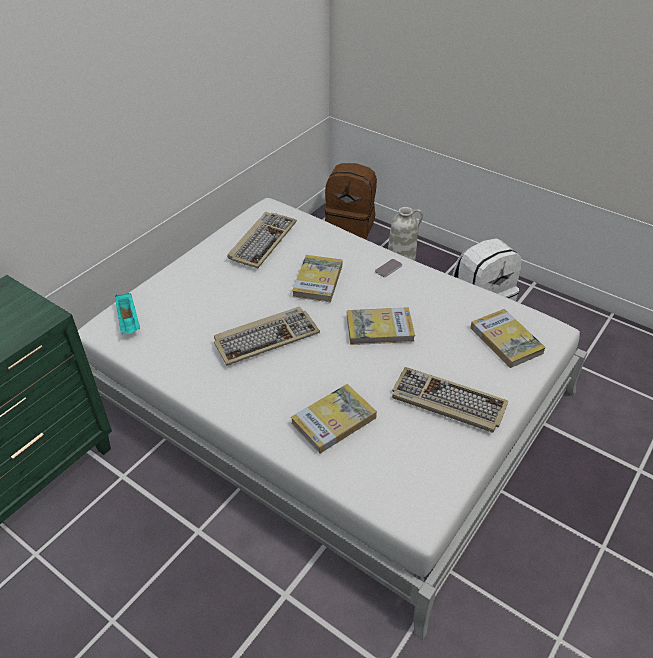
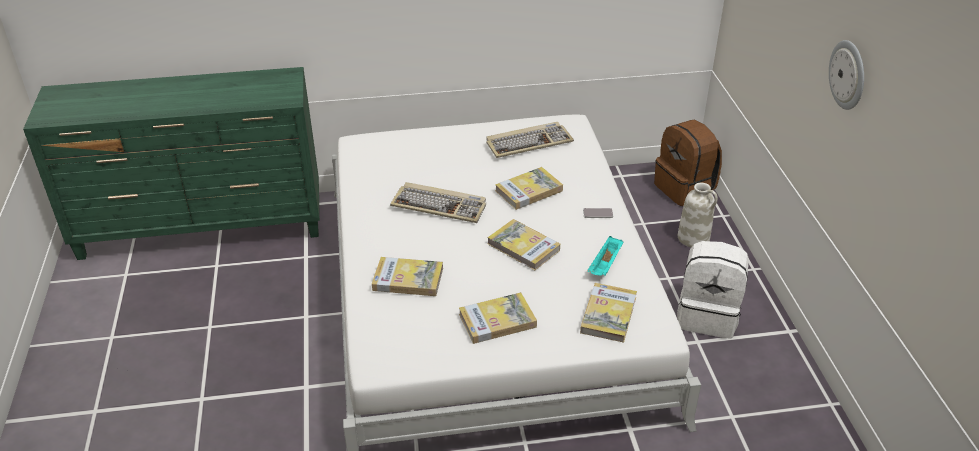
camera: 45 degrees right, 5 degrees down
(129, 321) = (376, 147): turquoise tray -> turquoise tray (605, 265)
(446, 402) = (497, 320): keyboard -> book
(565, 50) = (848, 74): none -> wall clock

